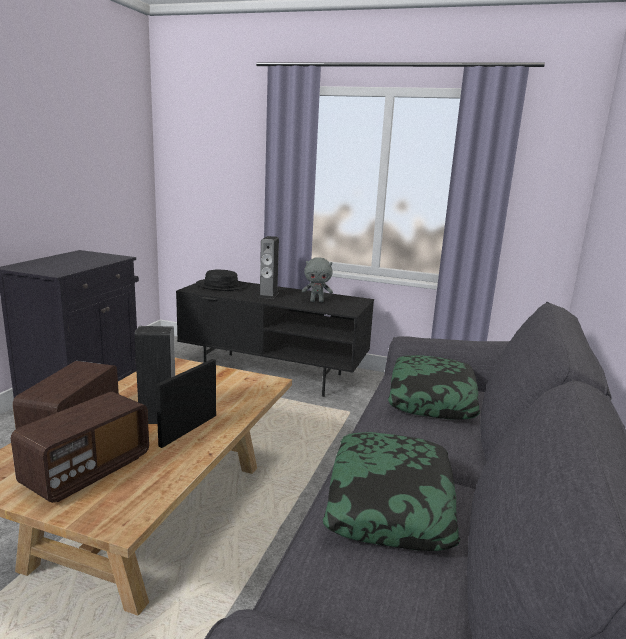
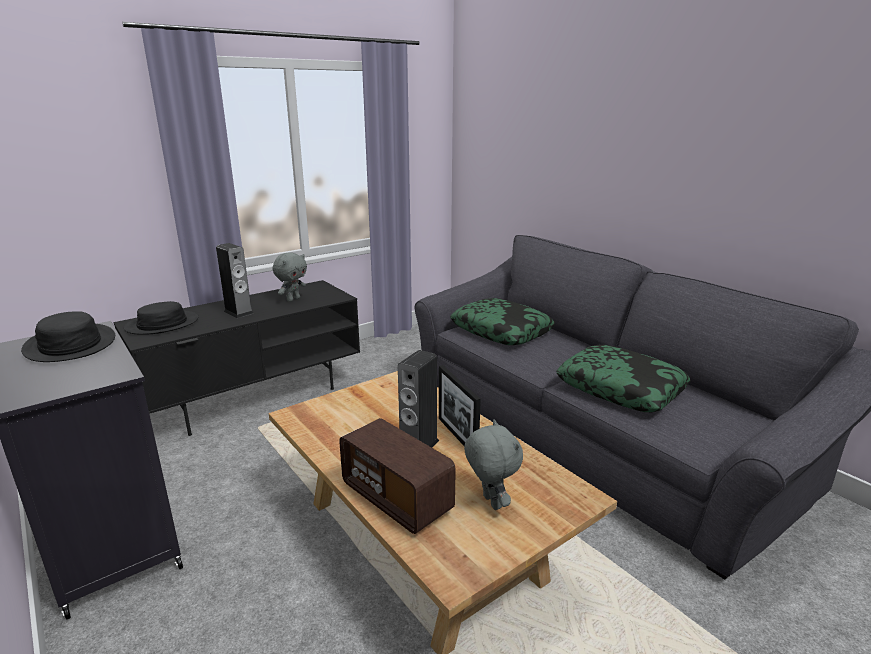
camera: 55 degrees left, 5 degrees up
(87, 471) = (490, 502): radio -> grey plush toy
(91, 259) = (70, 345): none -> black hat

